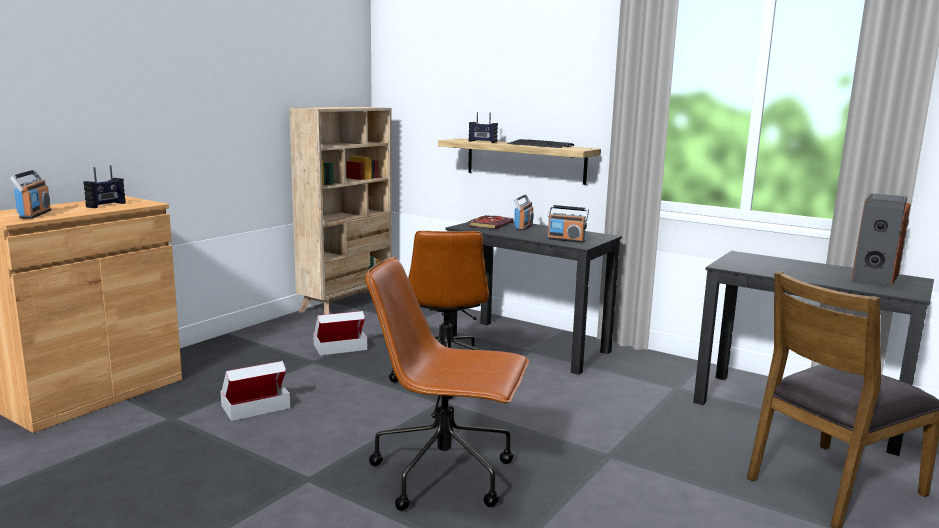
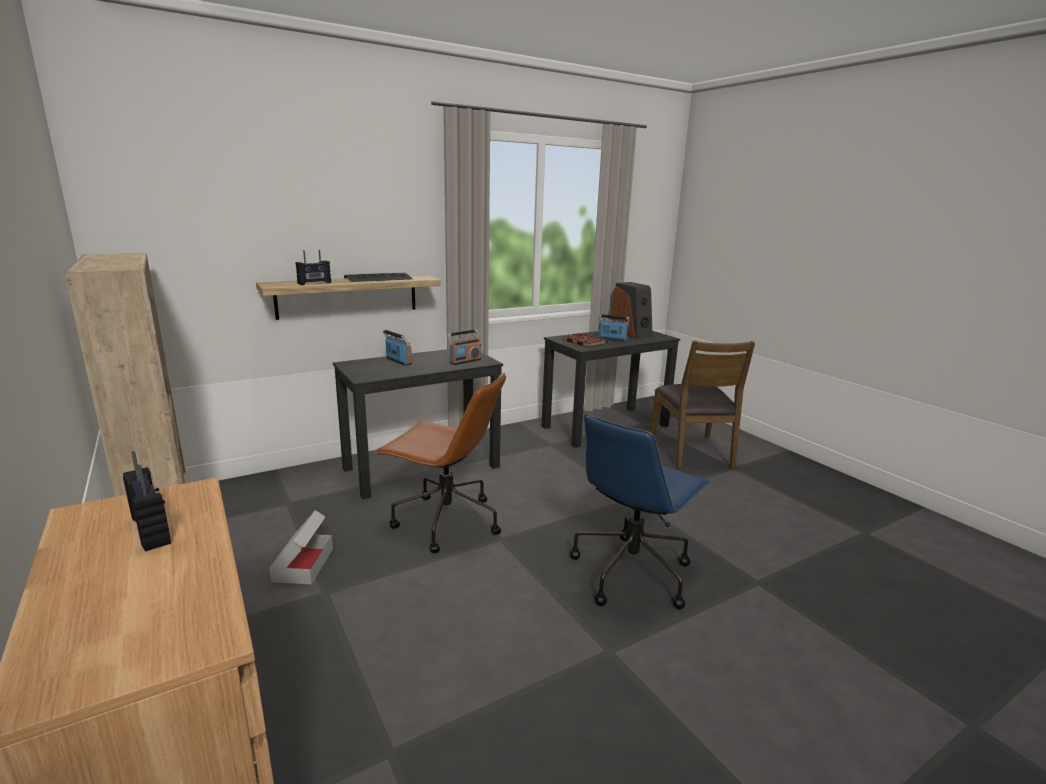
camera: 65 degrees left, 5 degrees up
(34, 214) = (155, 614): radio -> radio (612, 340)
(255, 406) = (416, 663): cardboard box -> none
(446, 474) = (631, 571): brown office chair -> blue office chair
(490, 224) = (368, 368): book -> book (583, 341)

